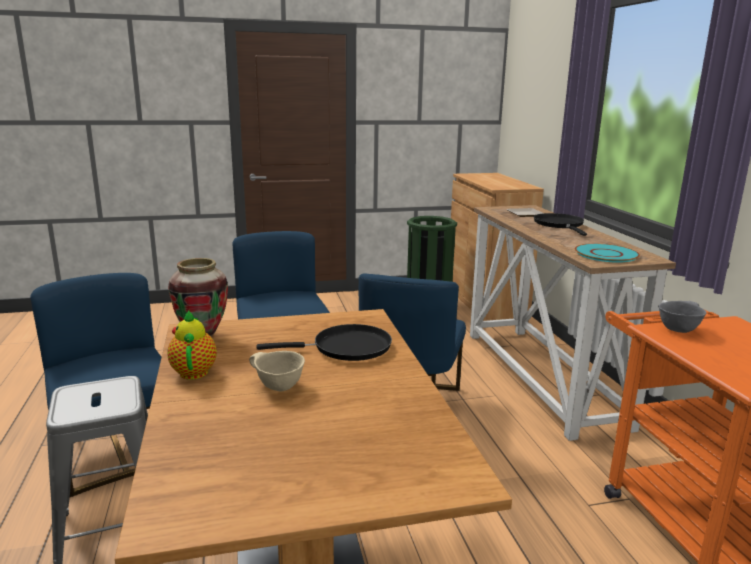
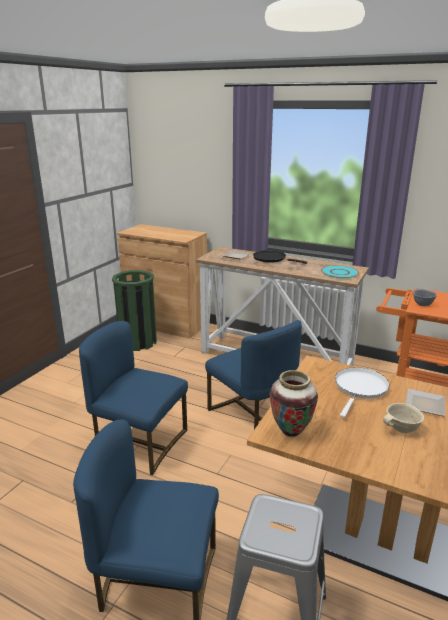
camera: 50 degrees left, 5 degrees up
(194, 371) = (352, 453): teapot -> none
(346, 348) = (360, 388): black frying pan -> white frying pan
(362, 391) = (426, 405): none -> plate

